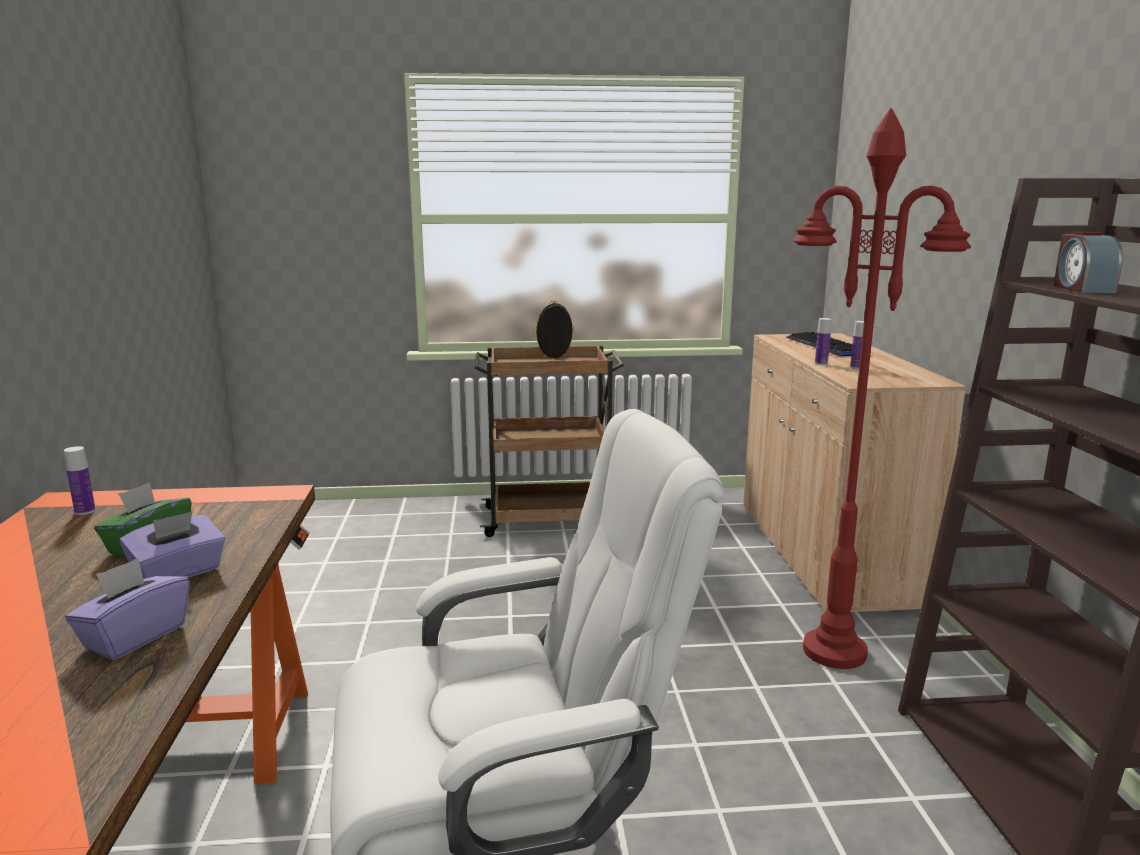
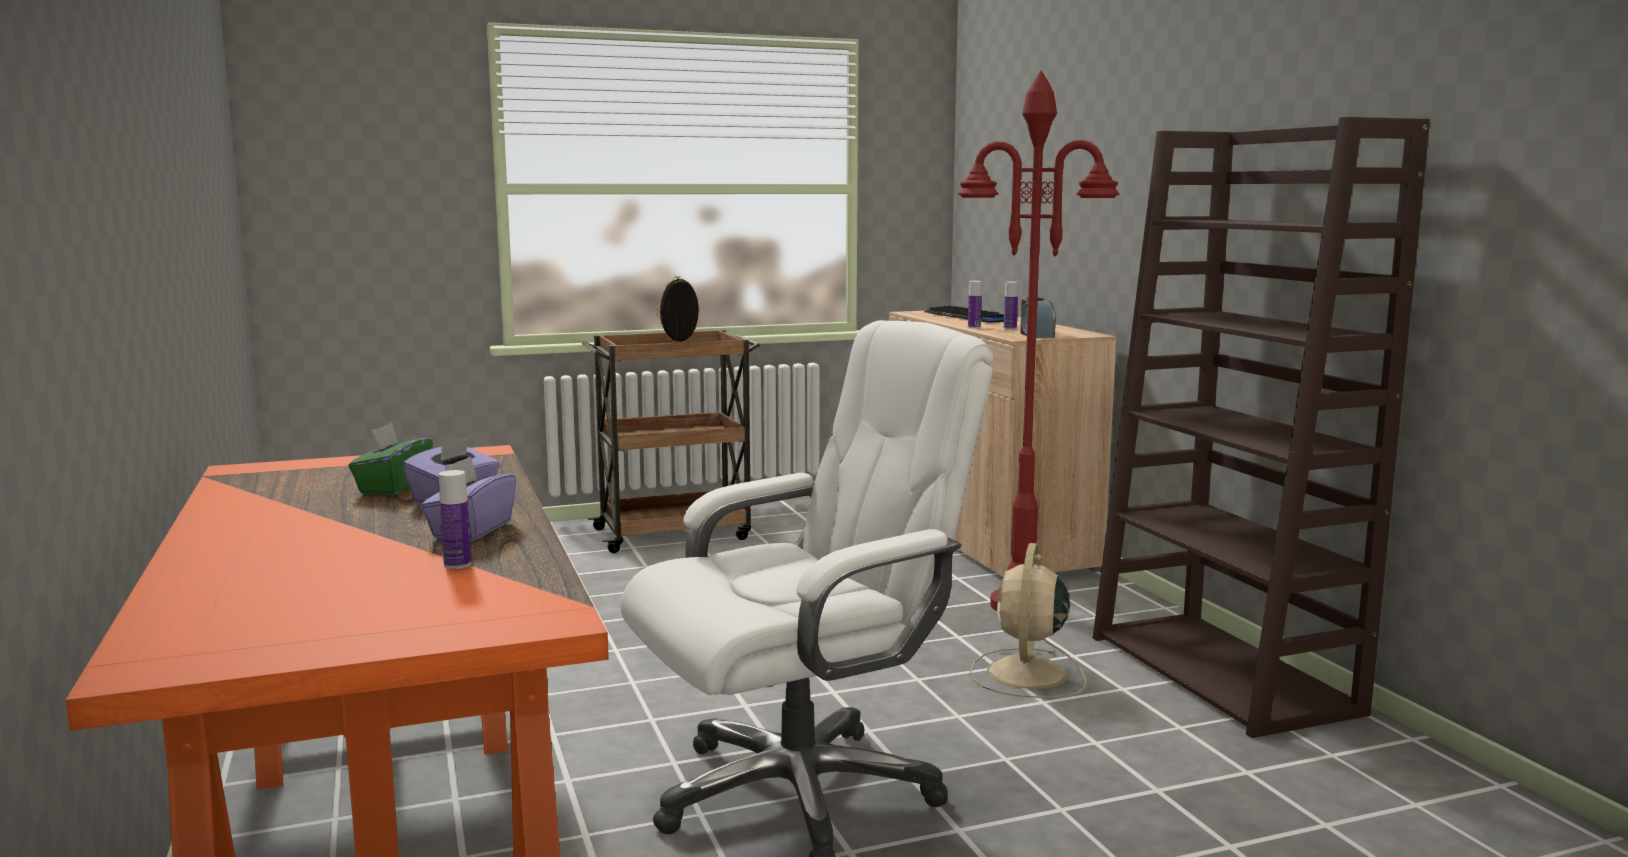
camera: 15 degrees left, 5 degrees down
(85, 511) = (281, 473): bottle -> bottle (457, 565)
(811, 757) = (1026, 675): none -> beige fan
(1081, 289) = (1215, 220): alarm clock -> alarm clock (1036, 335)

